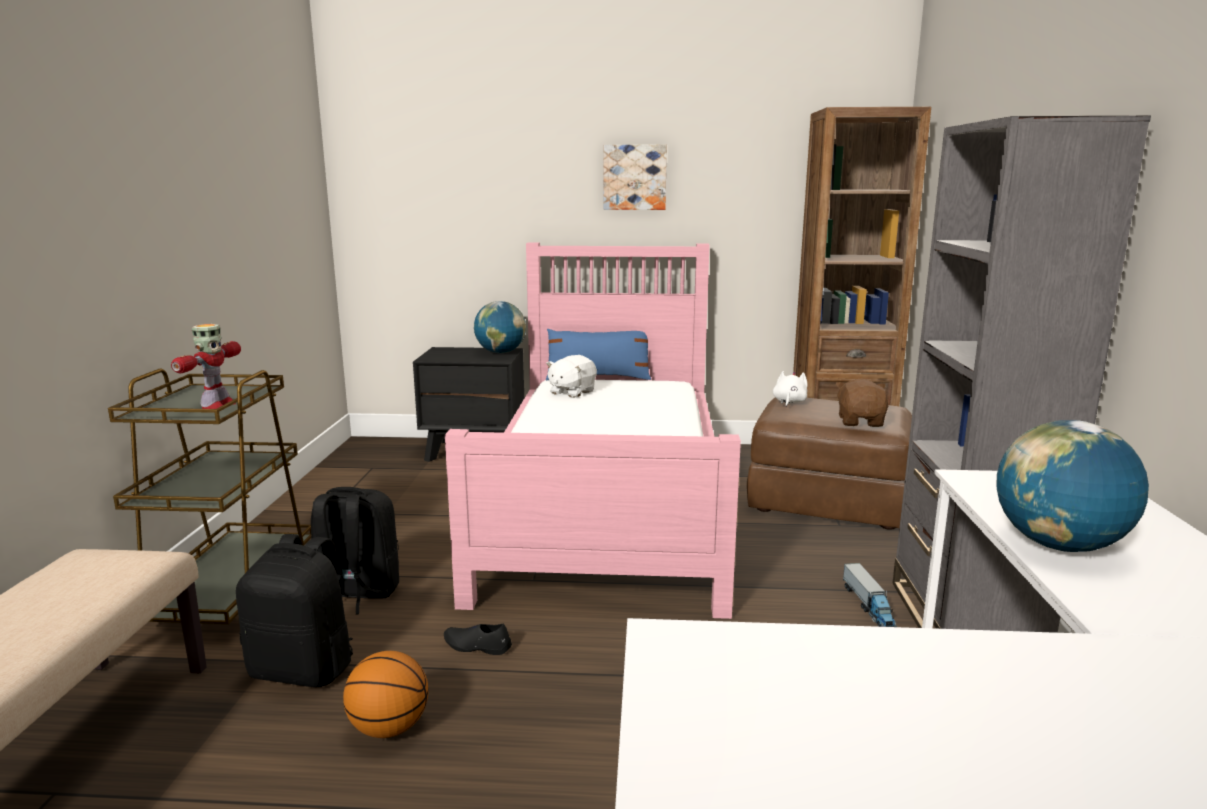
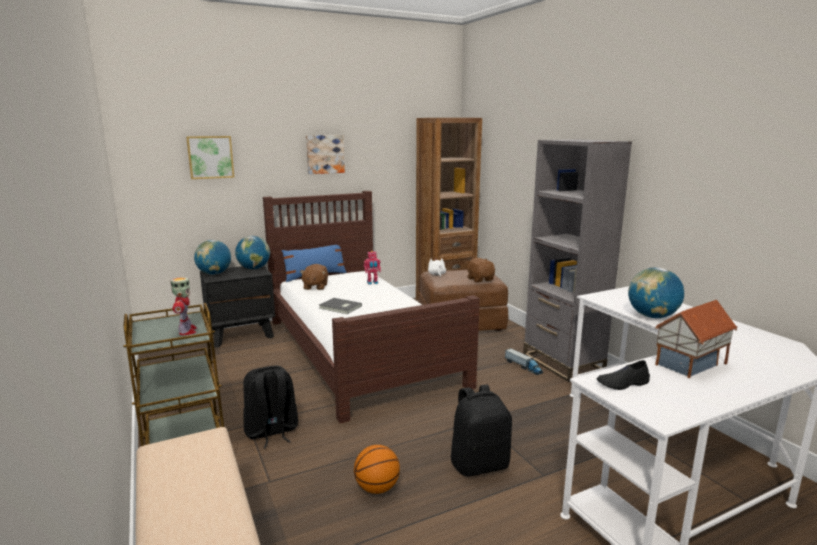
camera: 30 degrees left, 0 degrees up
(304, 669) = (294, 479): black backpack -> black backpack (479, 464)
(442, 352) = (214, 273): none -> globe
(456, 177) = (210, 157): none -> picture
(477, 646) = (374, 437): black shoe -> black shoe (622, 383)
(562, 426) = (340, 307): none -> grey book
(571, 392) = (315, 287): white plush toy -> brown plush toy
(607, 507) = (359, 350): pink bed -> brown bed
(665, 399) = (372, 283): none -> toy robot
(984, 677) = (691, 364): none -> toy house

